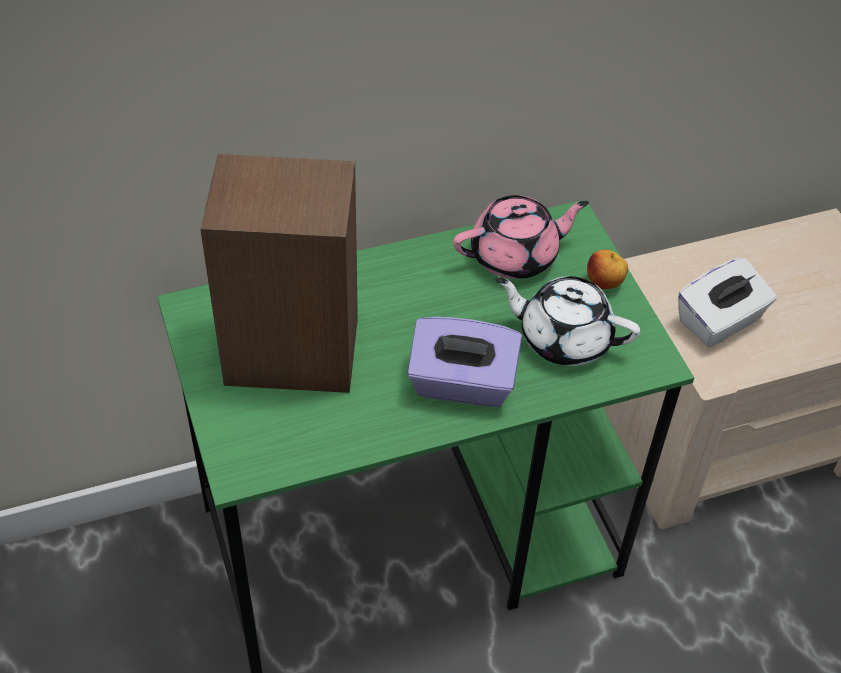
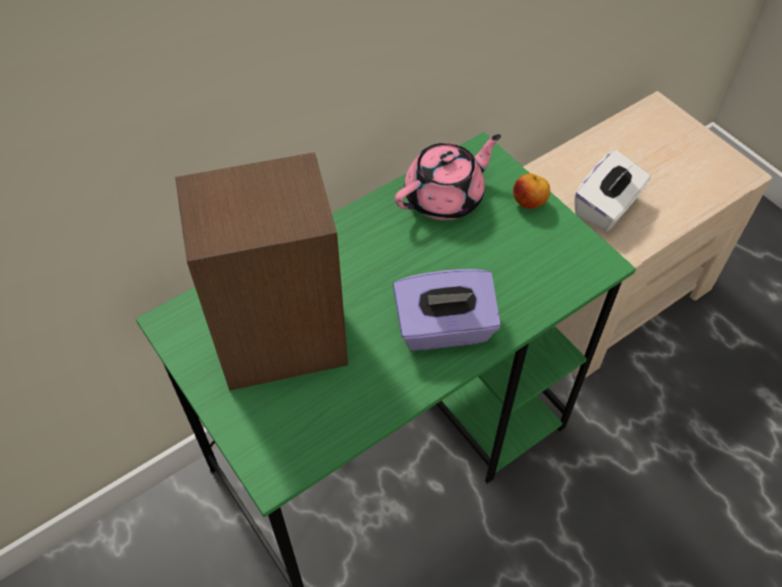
camera: 15 degrees left, 5 degrees up
(563, 338) = (514, 262): white teapot -> none

